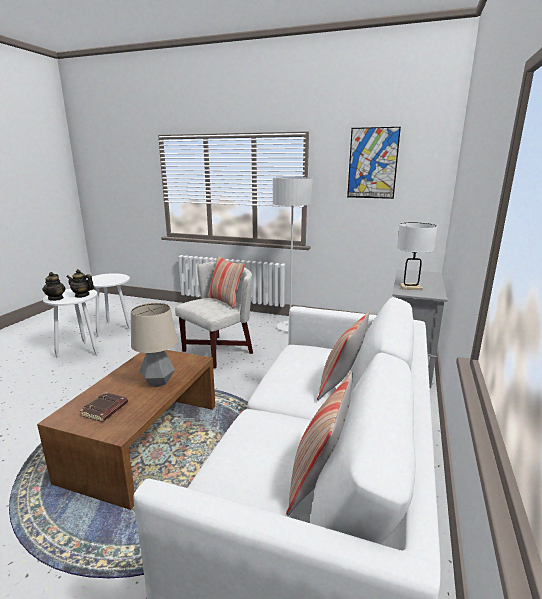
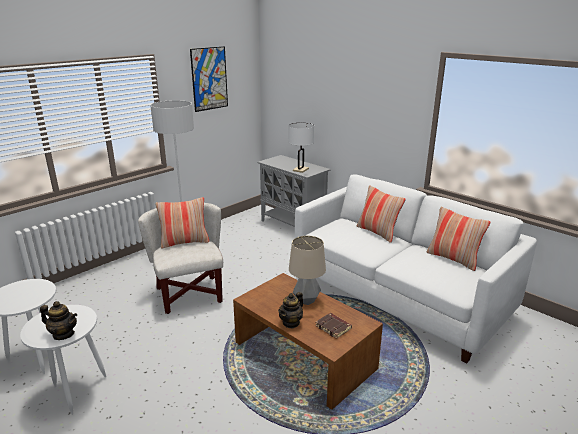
camera: 65 degrees left, 5 degrees up
(82, 295) = (78, 314): teapot -> teapot (291, 322)

